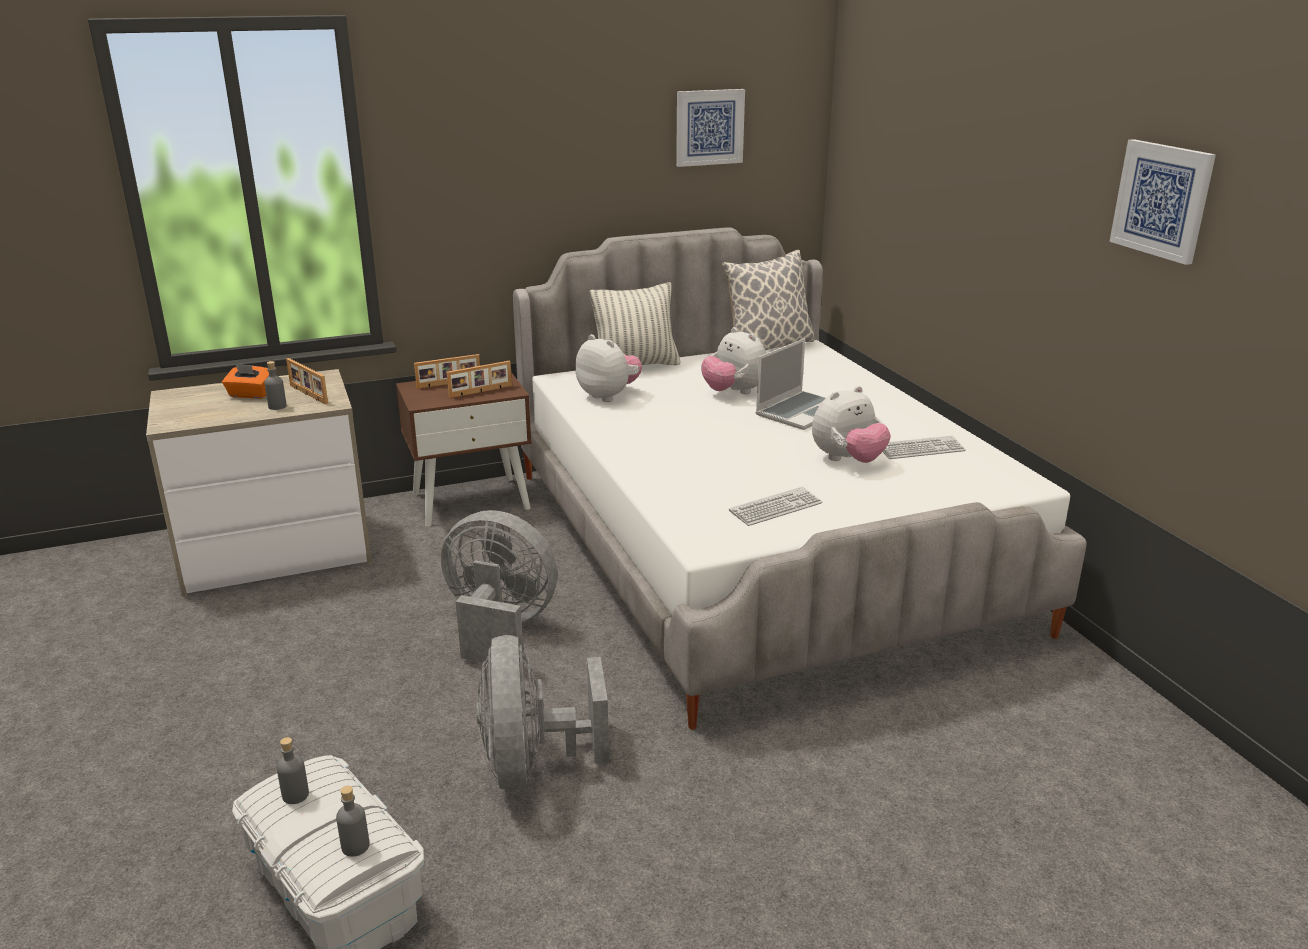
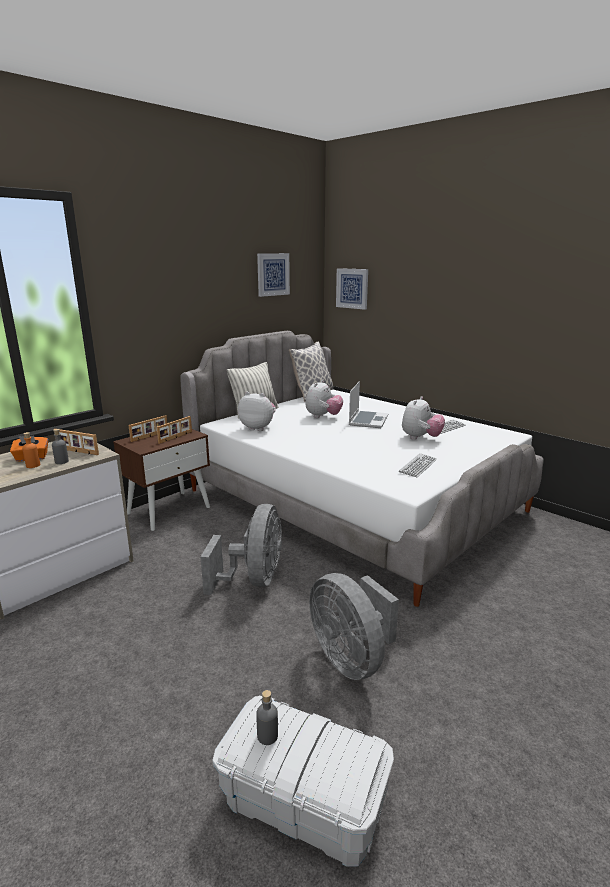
camera: 25 degrees left, 5 degrees down
(242, 406) = (33, 465): none -> orange bottle
(355, 846) = (349, 758): grey bottle -> none
(499, 629) = (254, 580): grey fan -> grey fan turned 105 degrees clockwise
(734, 392) = (323, 417): plush toy -> plush toy turned 90 degrees counterclockwise
(1162, 200) = (571, 279): picture -> picture (352, 288)

